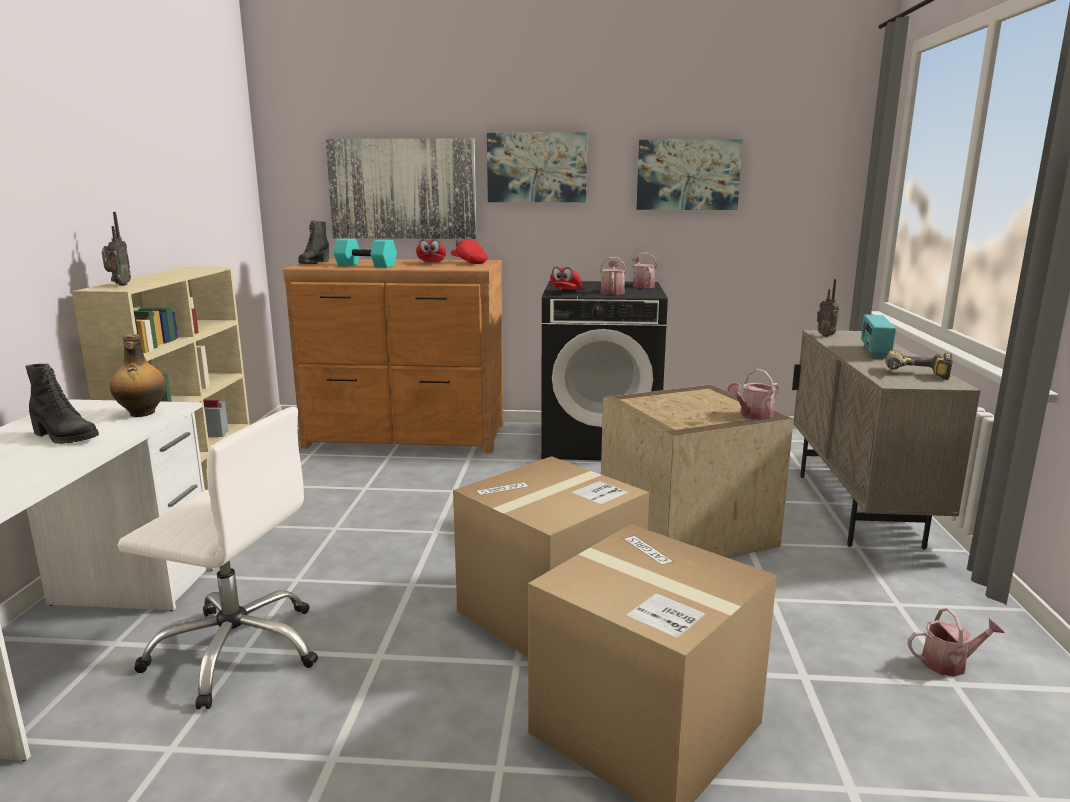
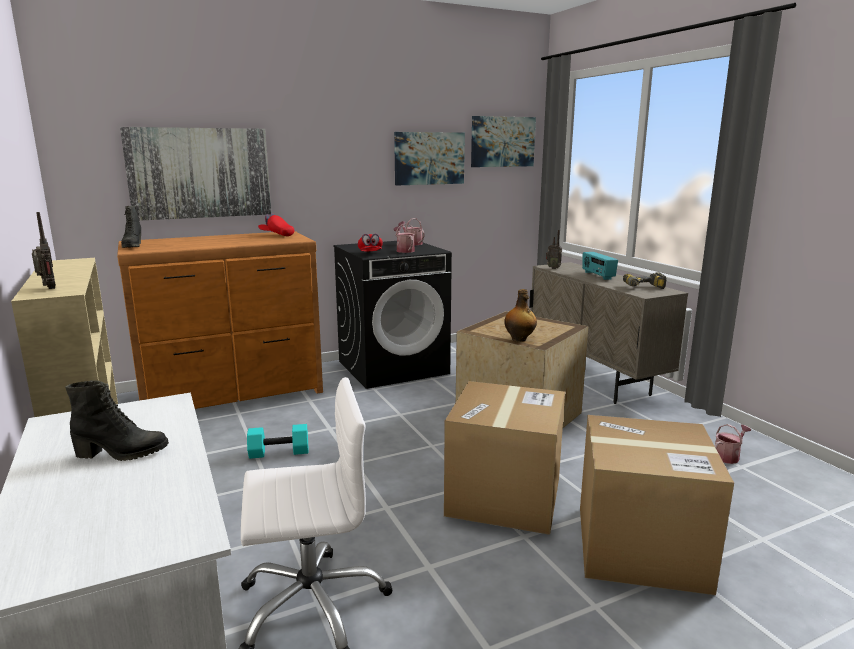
camera: 30 degrees left, 0 degrees up
(142, 413) = (153, 414): bottle -> bottle (519, 339)
(365, 265) = (192, 245): turquoise dumbbell -> turquoise dumbbell (278, 453)
(431, 263) = (247, 238): red cap -> none
(537, 167) = (318, 153): picture -> picture (502, 142)
(753, 415) = (565, 328): watering can -> none

